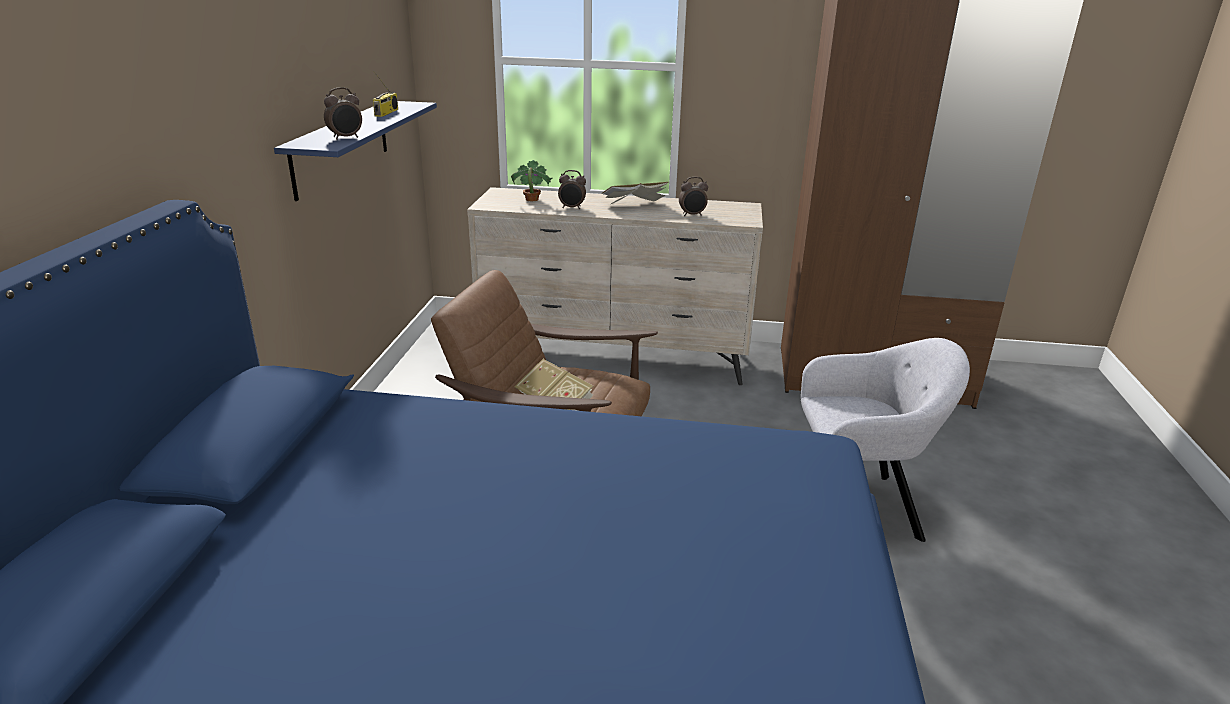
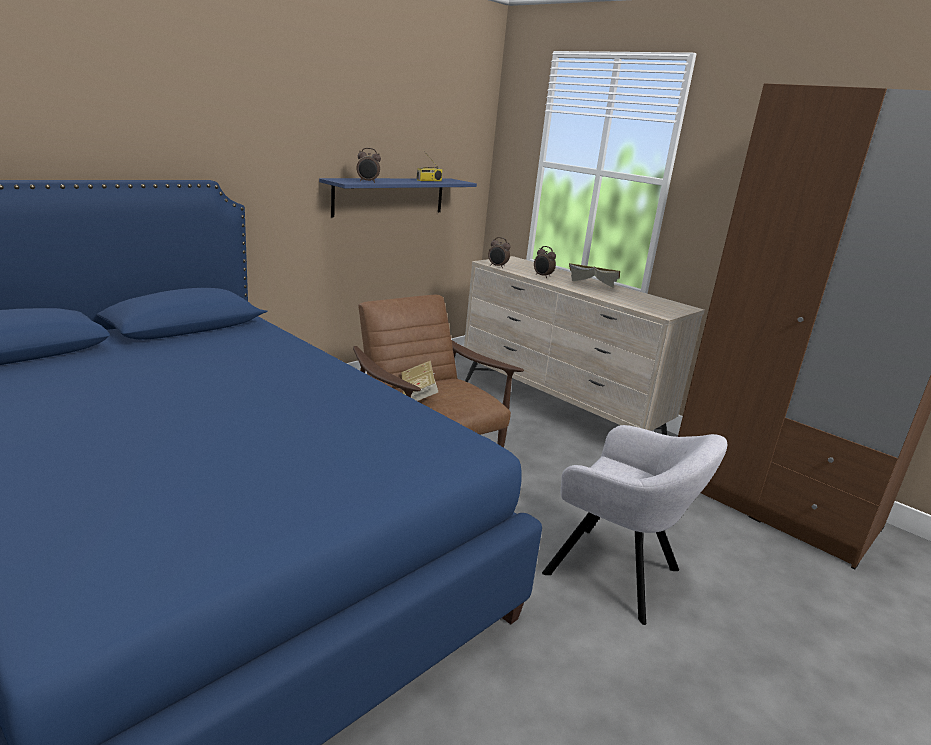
camera: 35 degrees right, 5 degrees down
(531, 199) = (524, 266): potted plant -> none
(692, 215) = (625, 300): alarm clock -> alarm clock (497, 266)

